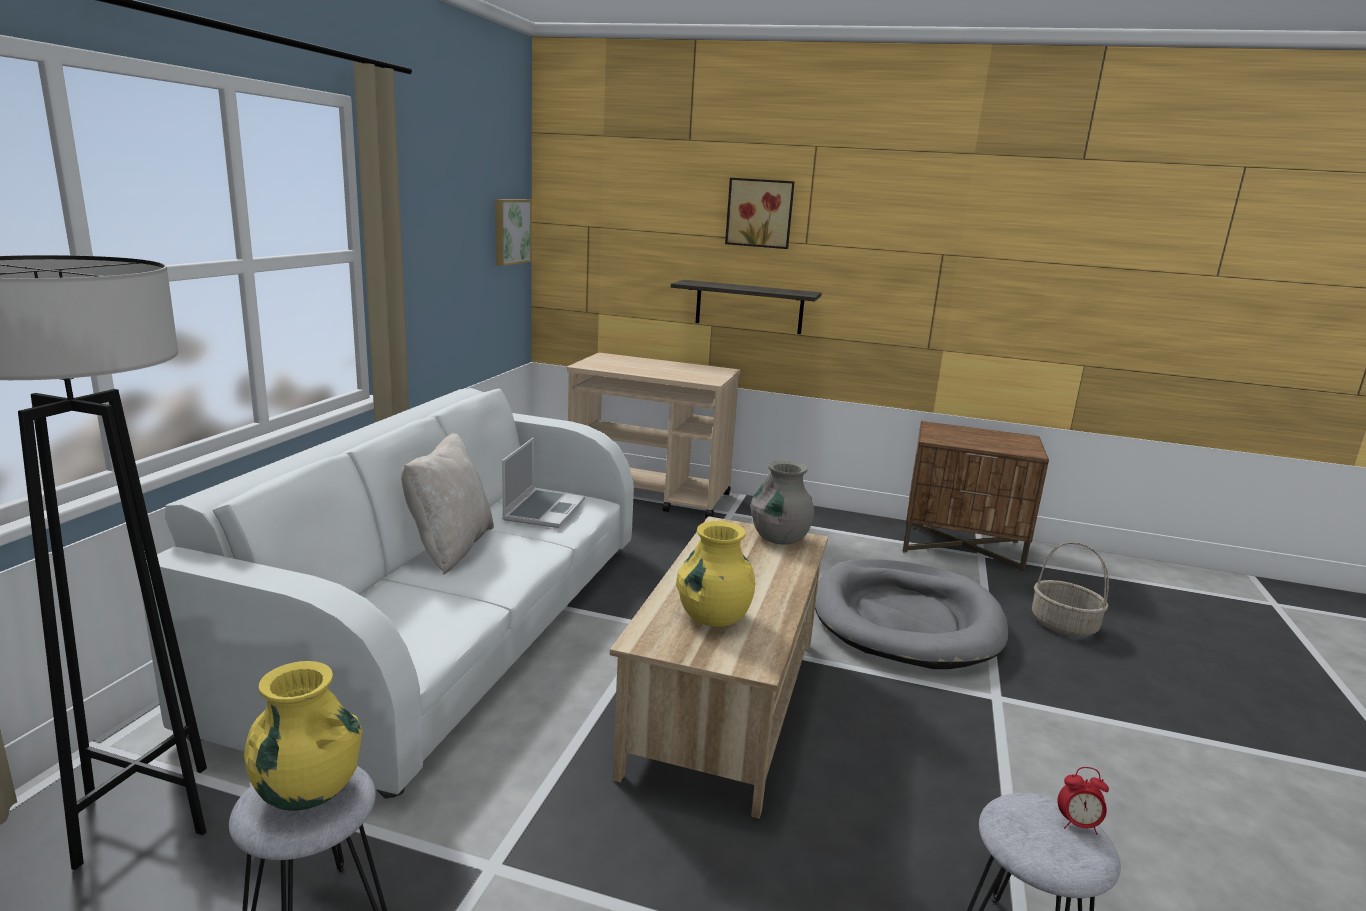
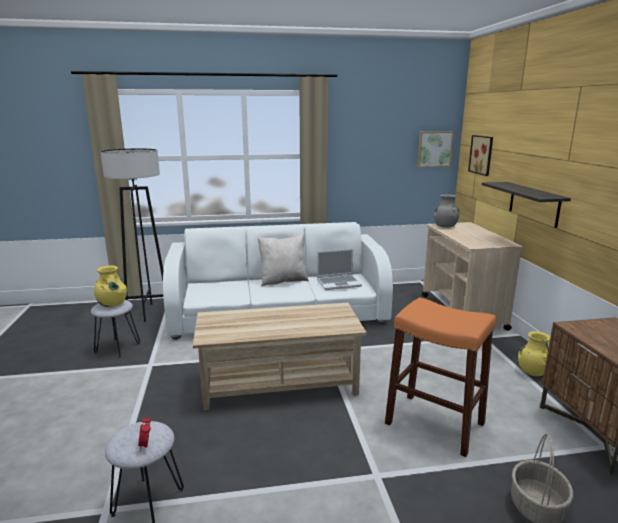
camera: 65 degrees right, 0 degrees up
(714, 617) = (240, 323): yellow vase -> yellow vase (533, 372)
(760, 213) = (545, 137): picture -> picture (482, 155)
(779, 538) = (344, 321): grey vase -> grey vase (445, 226)
(905, 619) = (435, 423): grey dog bed -> orange stool

